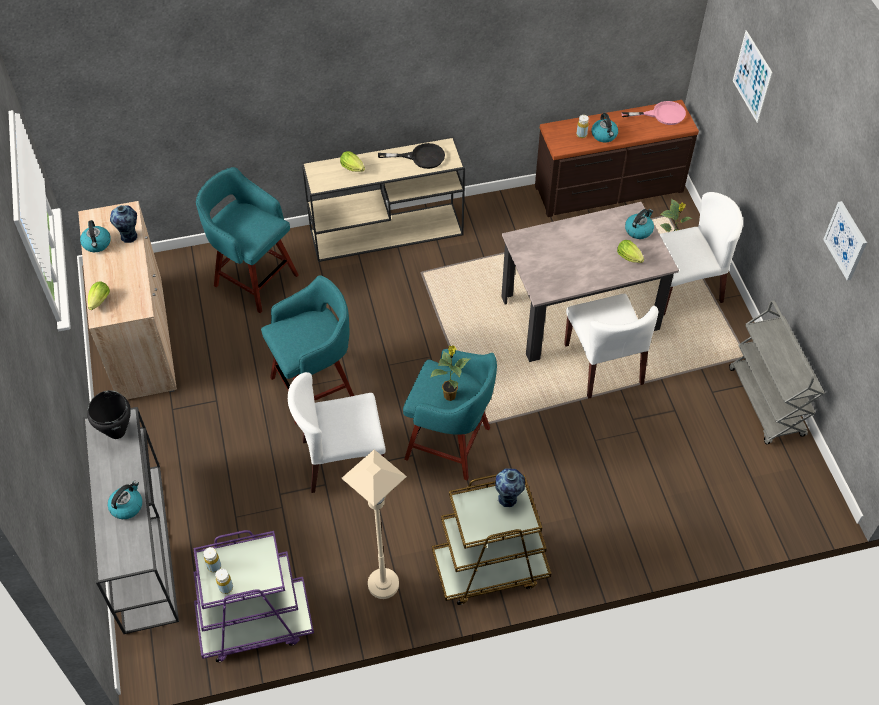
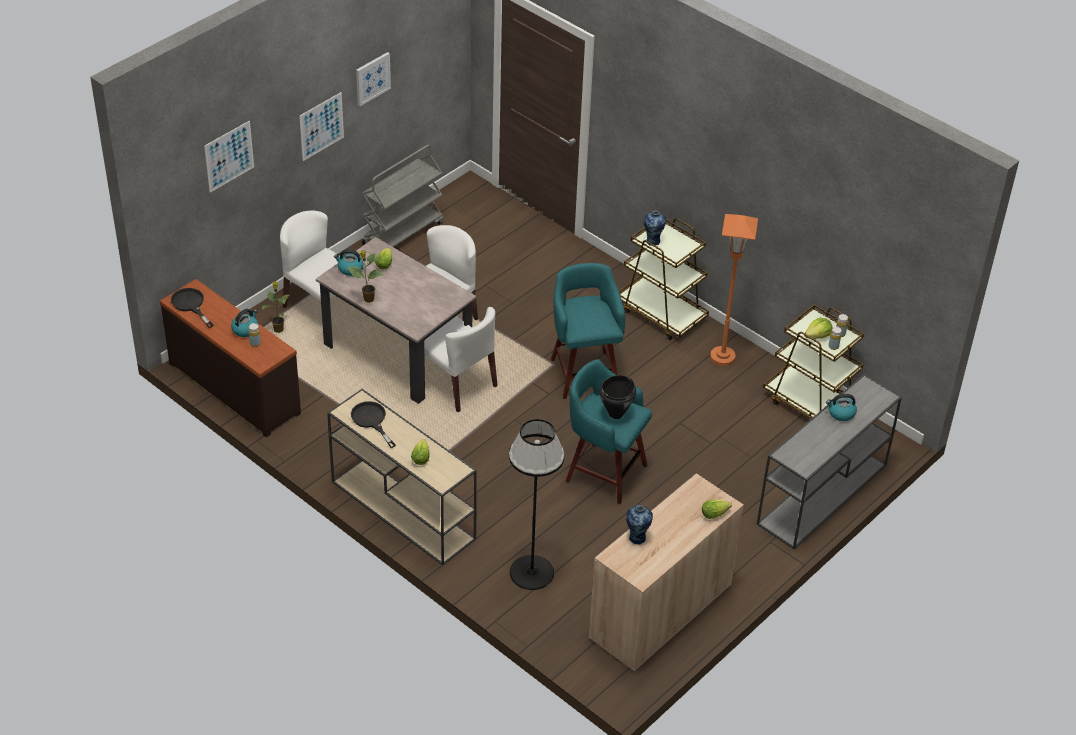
camera: 125 degrees left, 10 degrees down
(97, 244) = (663, 554): kettle -> none
(116, 432) = (798, 453): black cooking pot -> black cooking pot (616, 414)
(241, 562) = (817, 336): none -> lettuce
(254, 279) = (531, 572): turquoise stool -> black floor lamp
(255, 623) = (811, 404): purple cart -> brown cart
(342, 460) = (652, 424): white chair -> white chair (456, 383)
(383, 584) = (722, 357): beige floor lamp -> orange floor lamp
(450, 395) = (592, 311): potted plant -> potted plant (368, 299)
(662, 114) = (190, 305): pink frying pan -> black frying pan
(801, 195) = (321, 126): none -> picture

